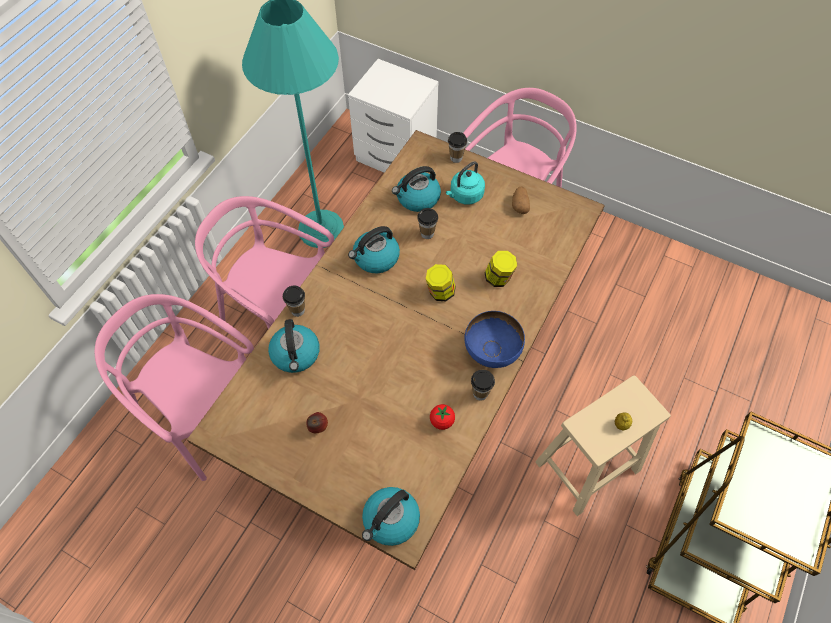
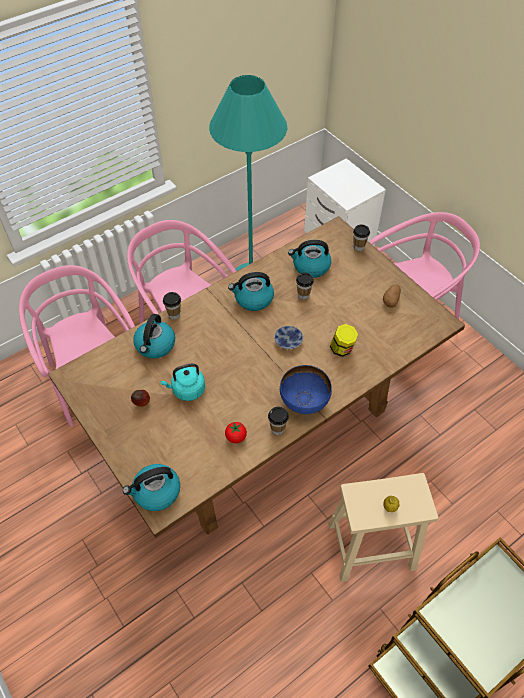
camera: 25 degrees right, 5 degrees down
(440, 292) = (289, 342): jar -> bowl
(465, 196) = (350, 277): turquoise kettle -> turquoise kettle (187, 390)

